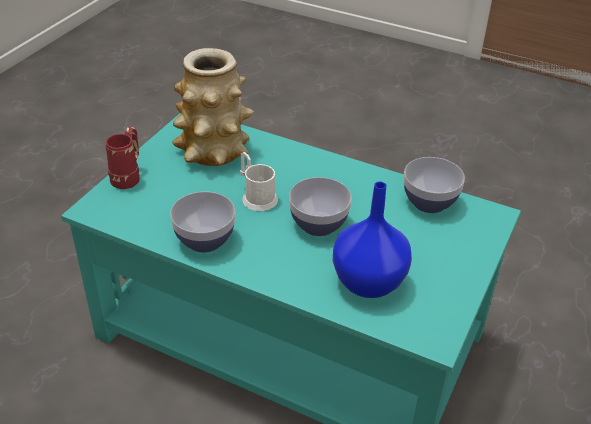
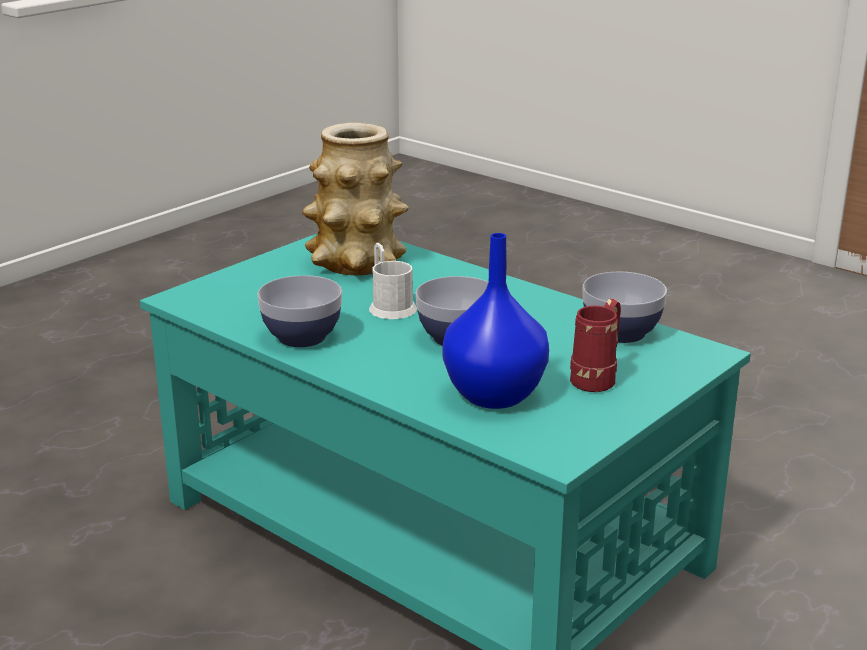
camera: 15 degrees right, 15 degrees down
(128, 177) = (238, 275): red mug -> red mug (597, 378)

